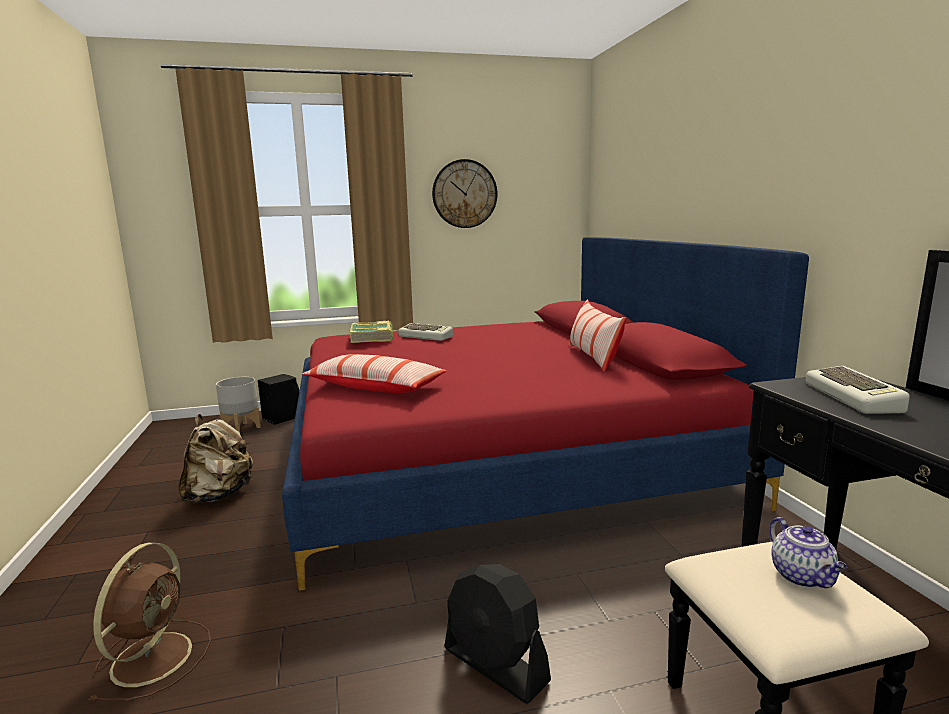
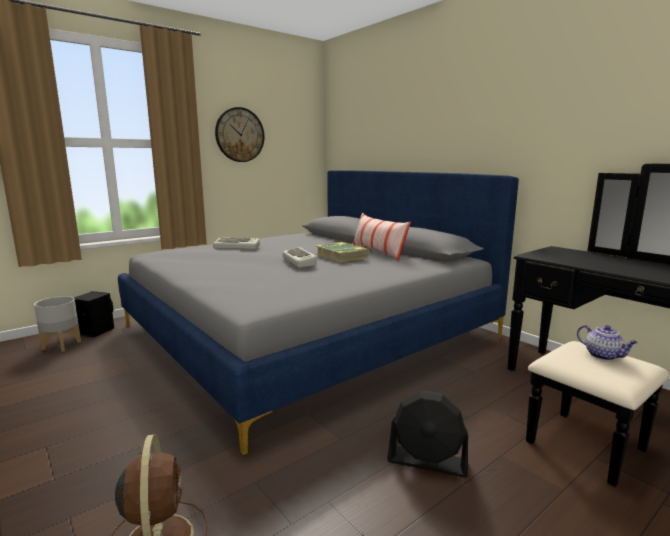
camera: 25 degrees left, 0 degrees up
(219, 495) = (94, 402): beige backpack -> none
(372, 337) = (194, 250): book -> book (342, 256)
(375, 387) = (253, 284): pillow -> none
(496, 454) = (308, 332): red bed -> grey bed
(855, 398) = (574, 258): keyboard -> keyboard (300, 261)

